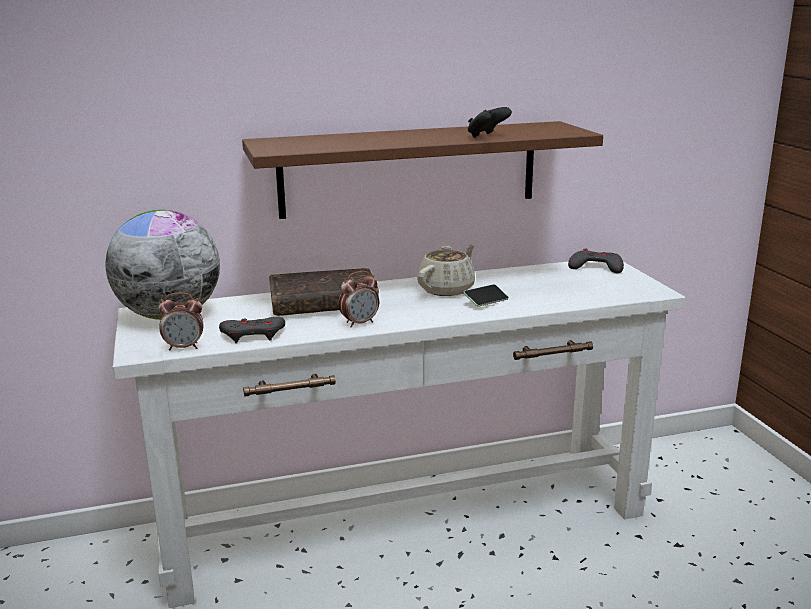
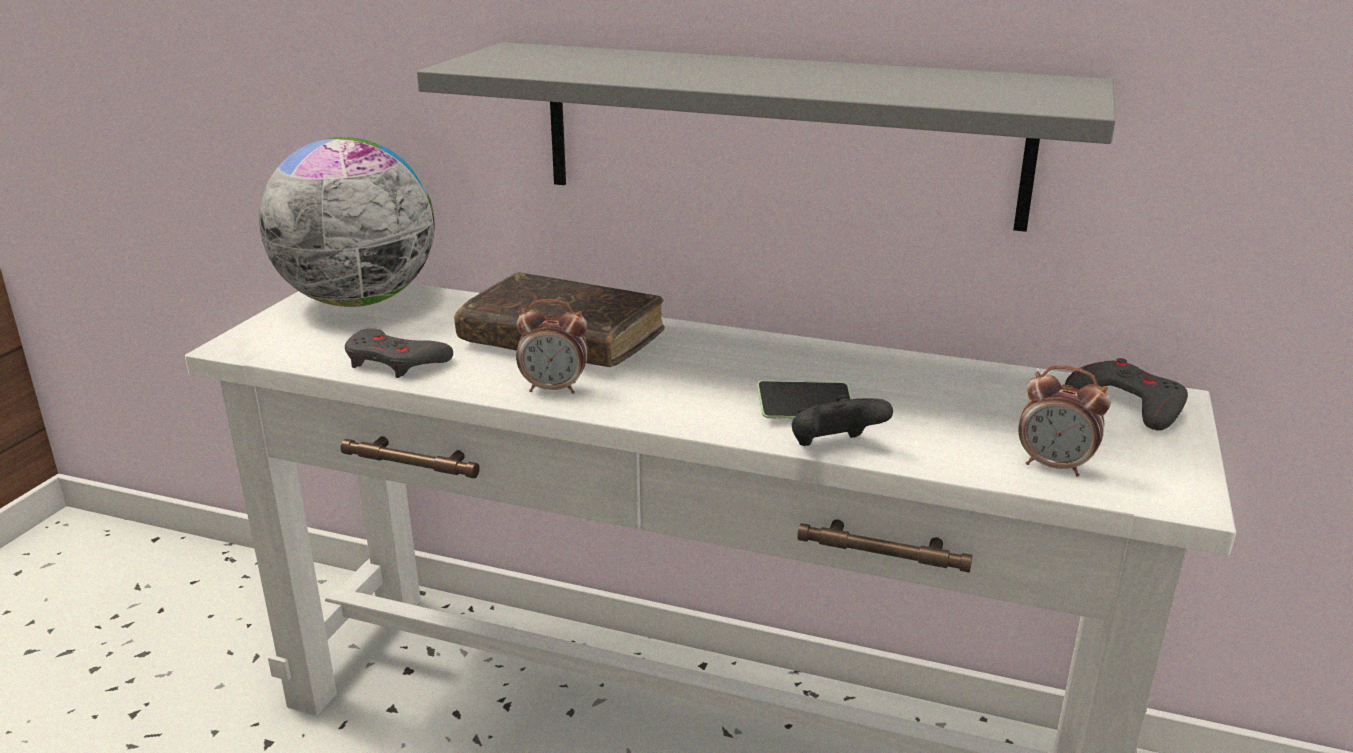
camera: 35 degrees right, 5 degrees up
(184, 347) = (292, 354): alarm clock -> alarm clock (1055, 466)
(409, 169) = (779, 134): brown shelf -> grey shelf
(447, 289) = (780, 369): beige teapot -> none
(487, 136) = (862, 89): black game controller -> black game controller (834, 448)

